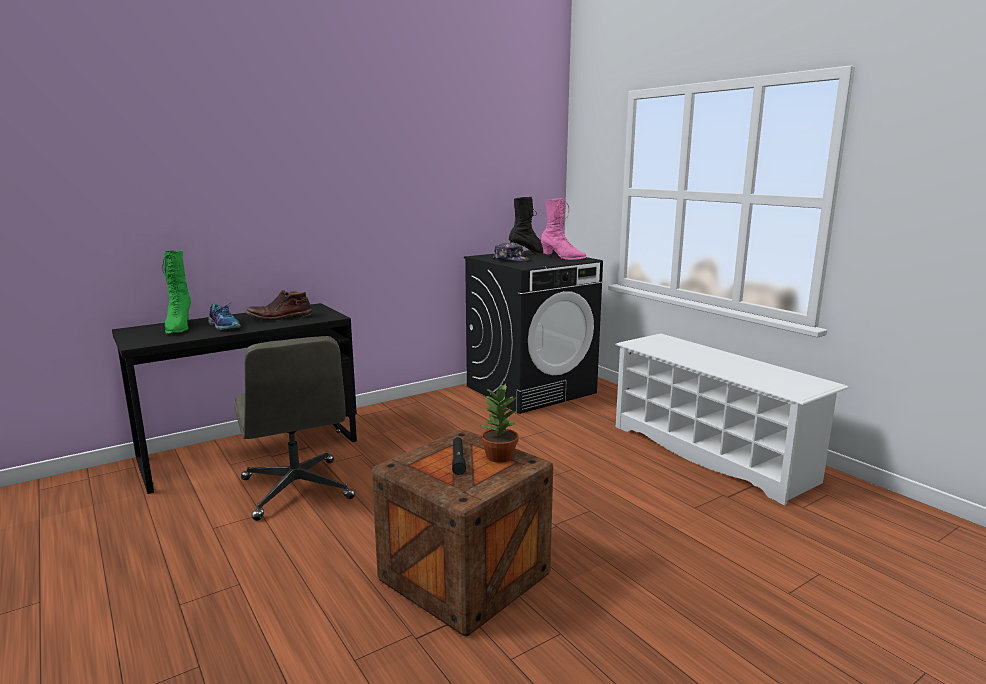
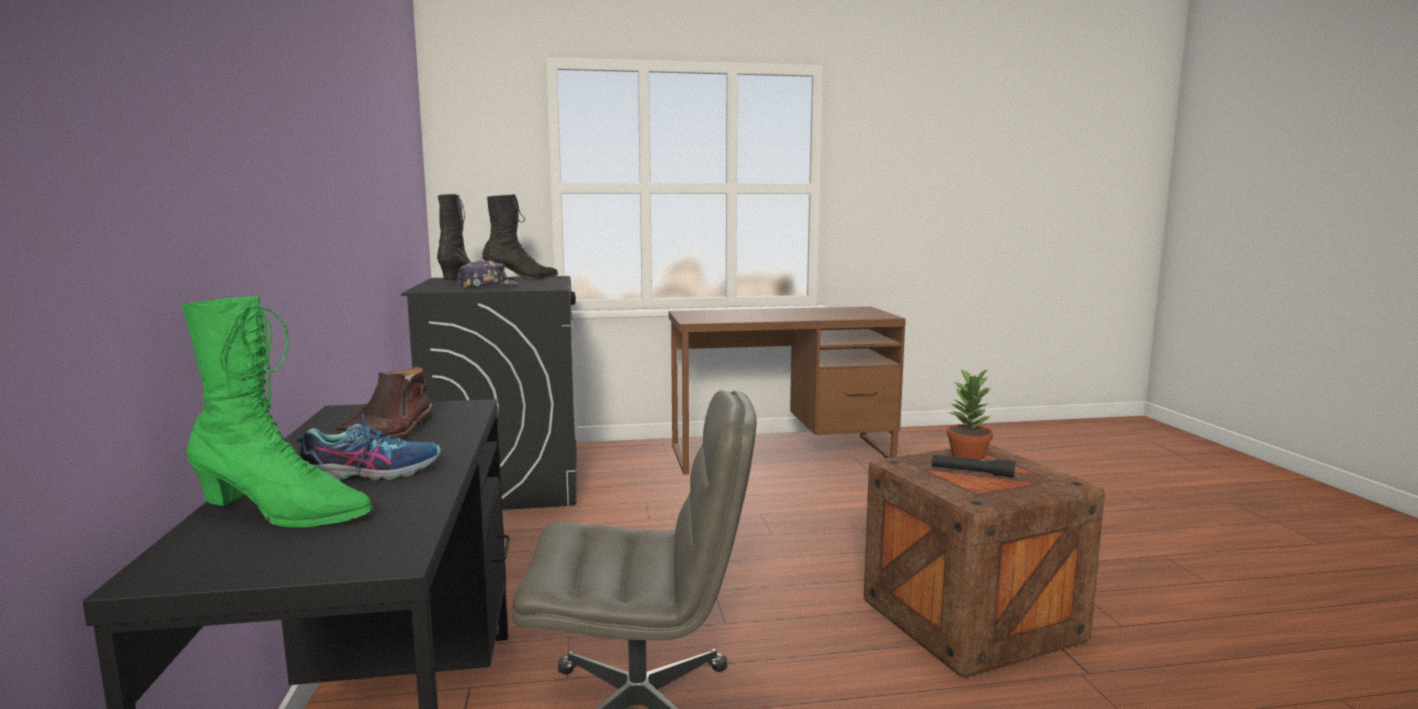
camera: 65 degrees left, 5 degrees down
(562, 257) = (522, 279): pink boot -> black boot
(711, 453) = (781, 454): white shoe rack -> brown desk

